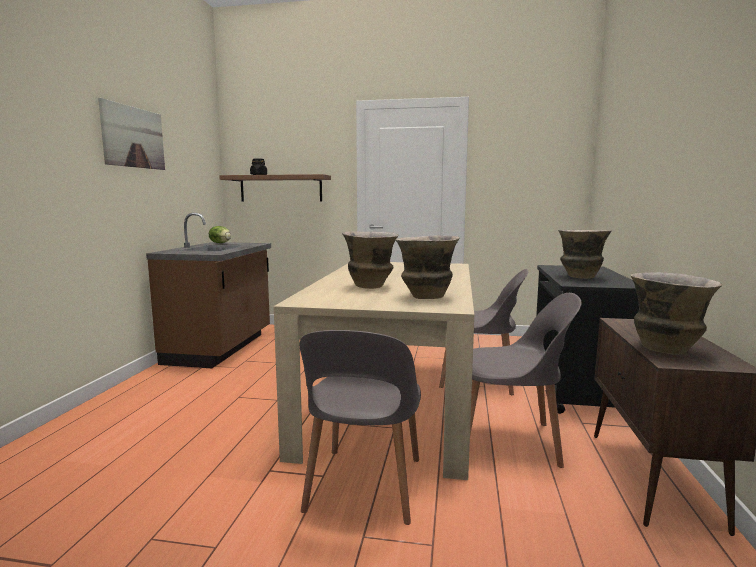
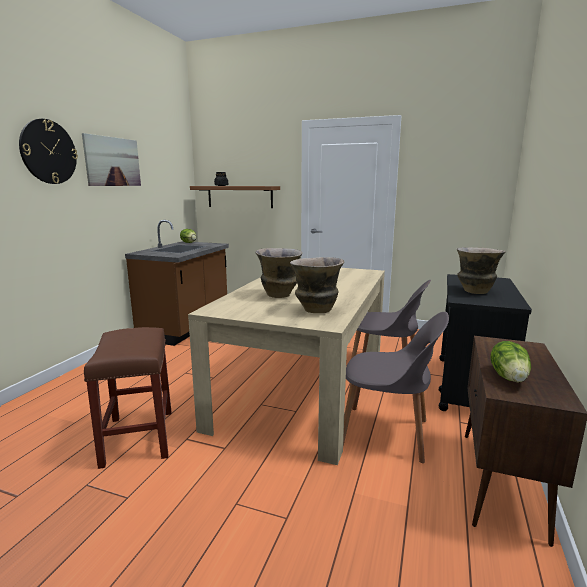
camera: 10 degrees right, 5 degrees up
(58, 116) = (48, 152): none -> wall clock
(203, 474) = (138, 436): none -> brown stool
(364, 486) = (252, 461): grey chair -> none
(666, 349) = (509, 377): vase -> lettuce

